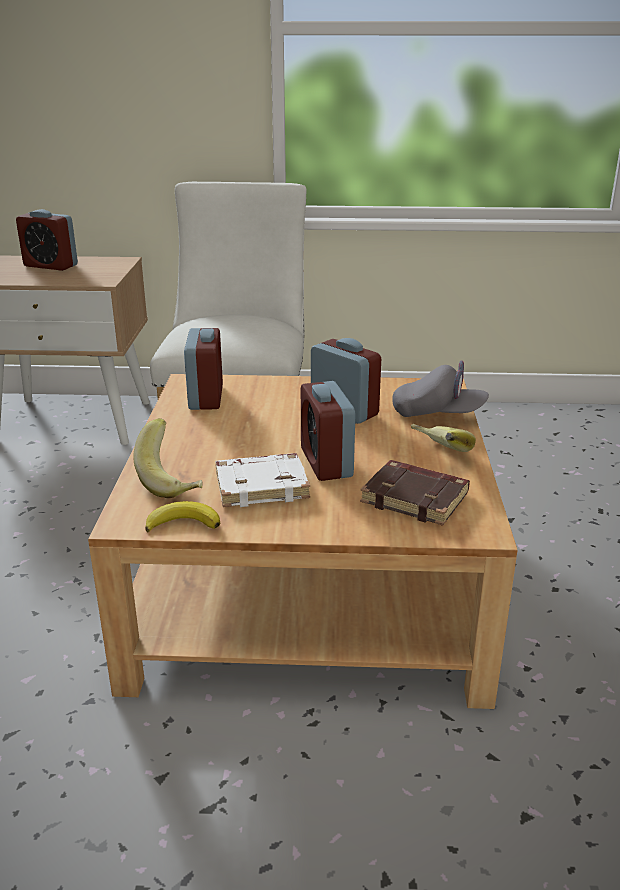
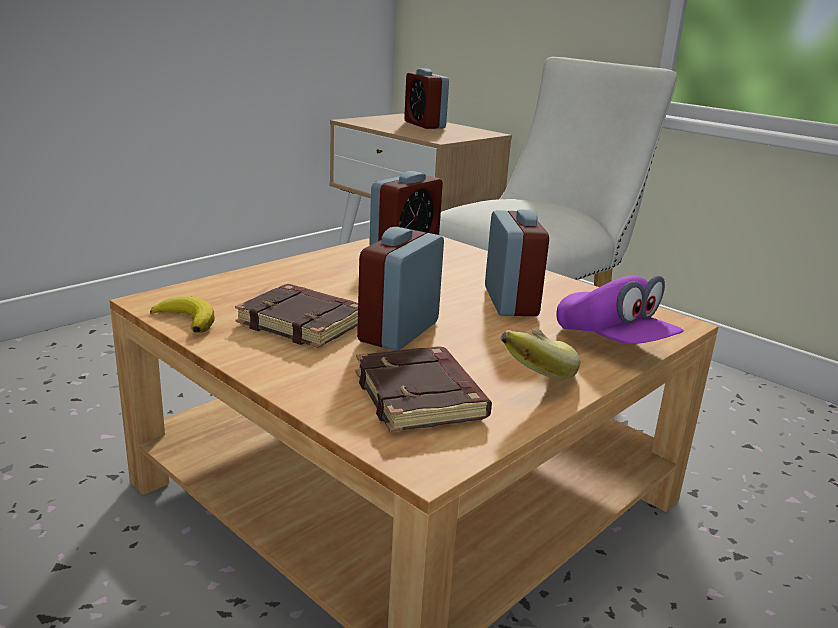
camera: 40 degrees right, 5 degrees down
(173, 480) = (248, 291): banana -> none
(262, 485) = (305, 323): white book -> brown book
(438, 414) = (613, 342): grey cap -> purple cap

